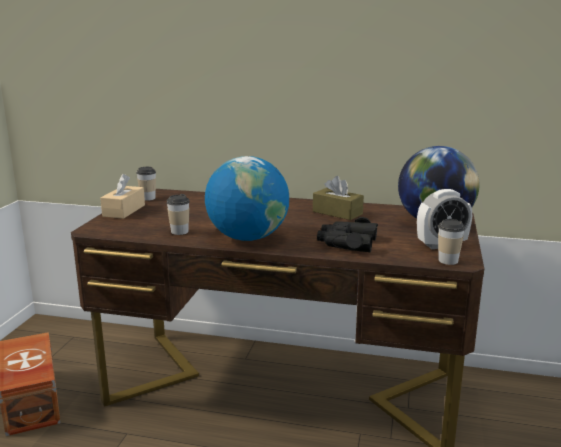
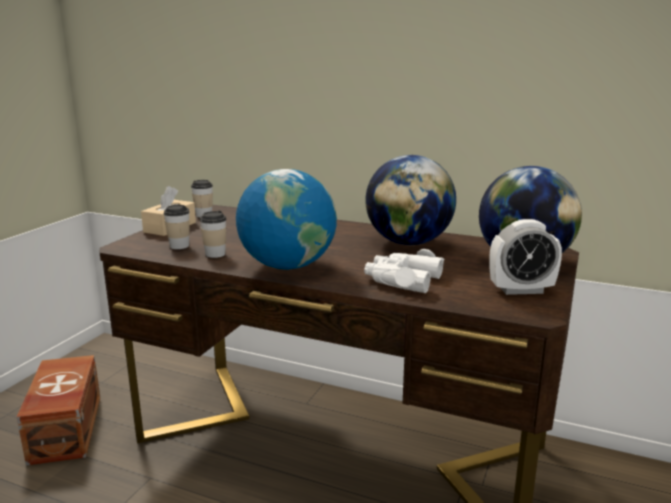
camera: 10 degrees right, 0 degrees up
(337, 213) = (408, 243): brown tissue box -> globe
(347, 243) = (402, 279): black binoculars -> white binoculars
(448, 260) = (521, 311): cup -> cup (179, 246)

